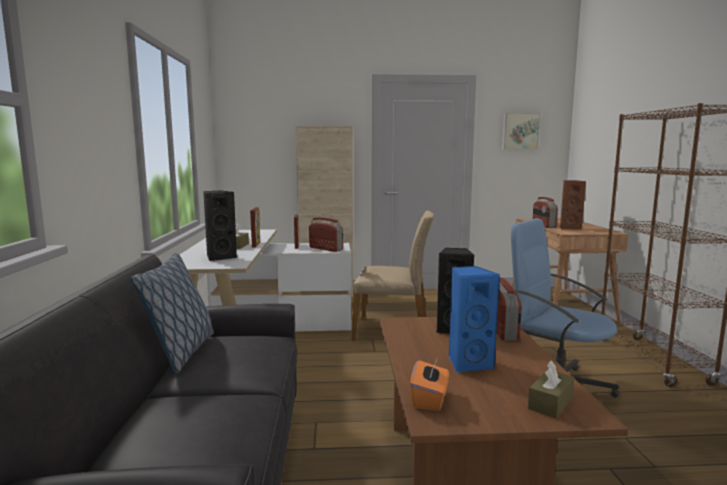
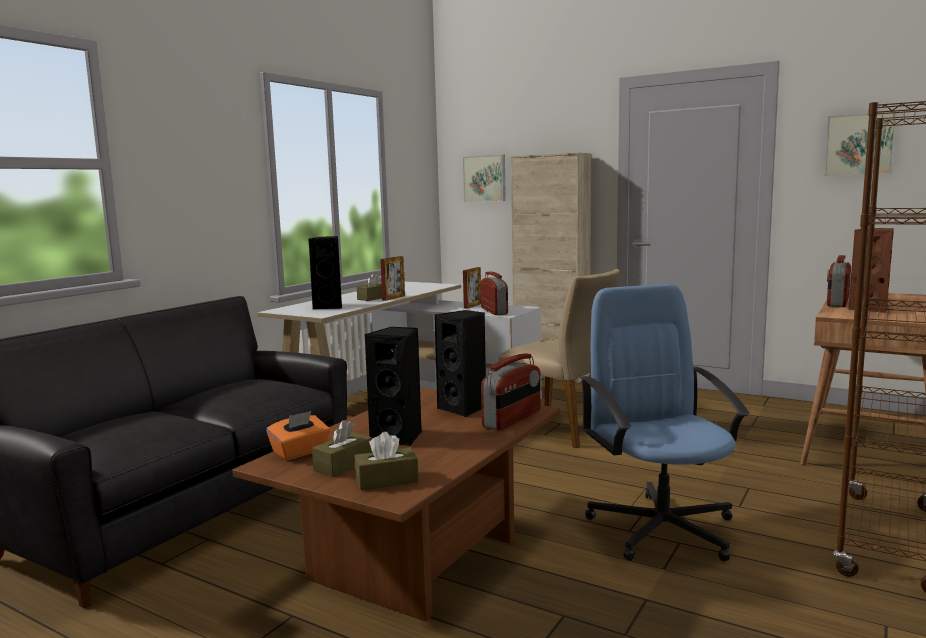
camera: 35 degrees right, 0 degrees up
(181, 353) = (215, 385): pillow -> none
(260, 143) = (485, 178): none -> picture
(468, 363) = (399, 437): blue speaker -> black speaker
(490, 400) = (344, 465): none -> brown tissue box

